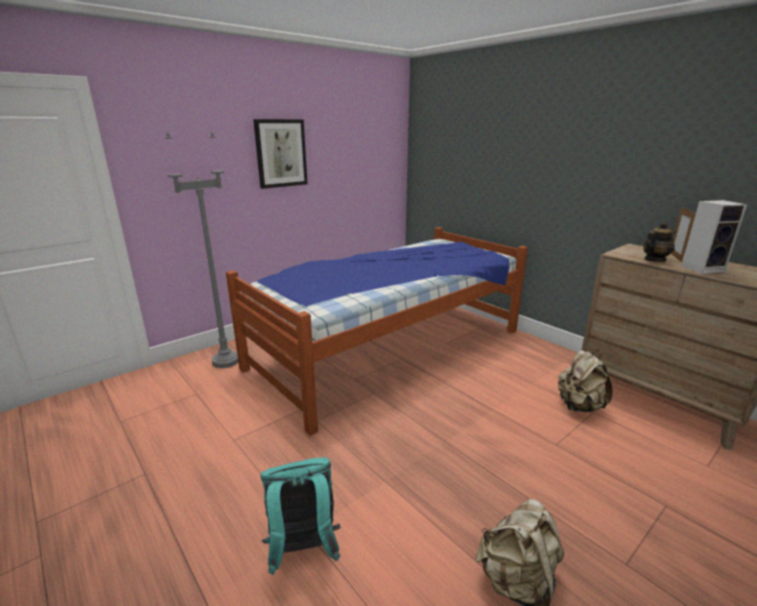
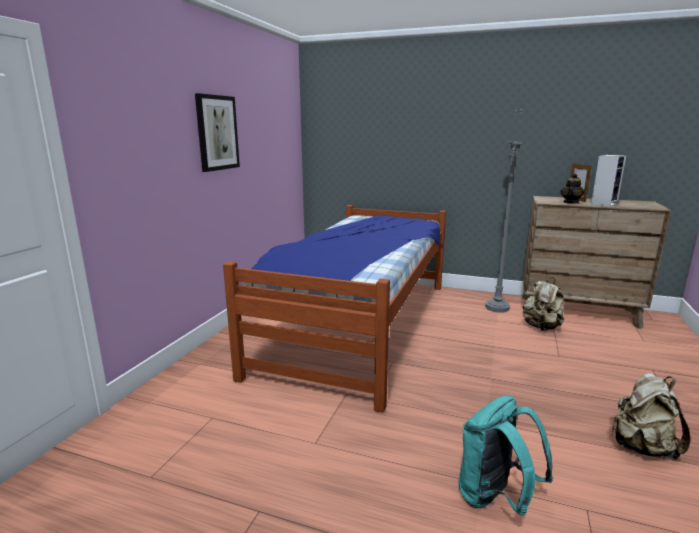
camera: 30 degrees left, 5 degrees down
(226, 361) = (205, 378): grey floor lamp -> grey floor lamp (497, 307)

